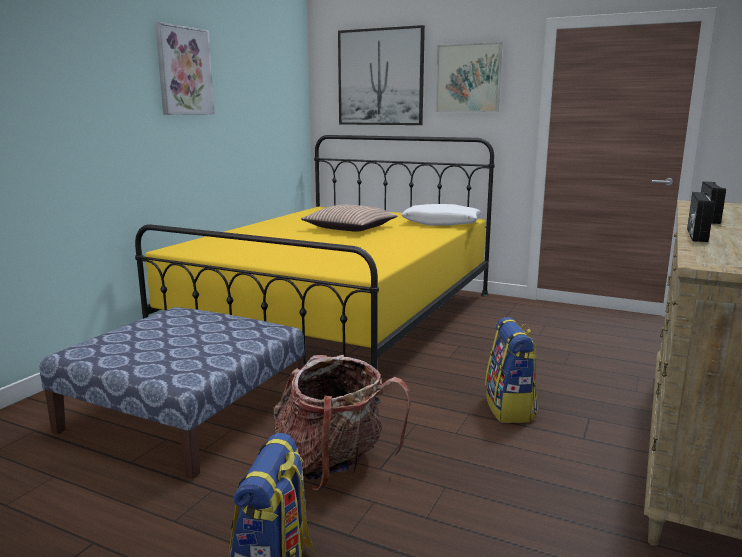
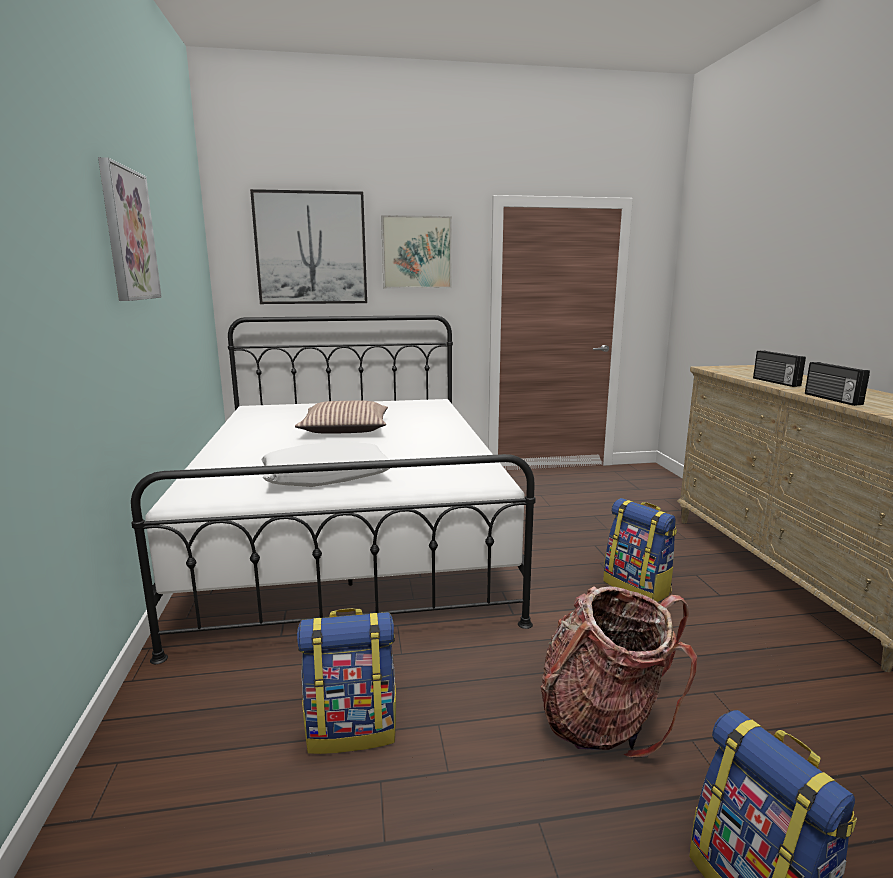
camera: 35 degrees left, 0 degrees up
(187, 413) = (352, 729): ottoman -> backpack
(338, 319) = (350, 538): yellow bed -> white bed
(441, 223) = (422, 409): white pillow -> white pillow (326, 477)

